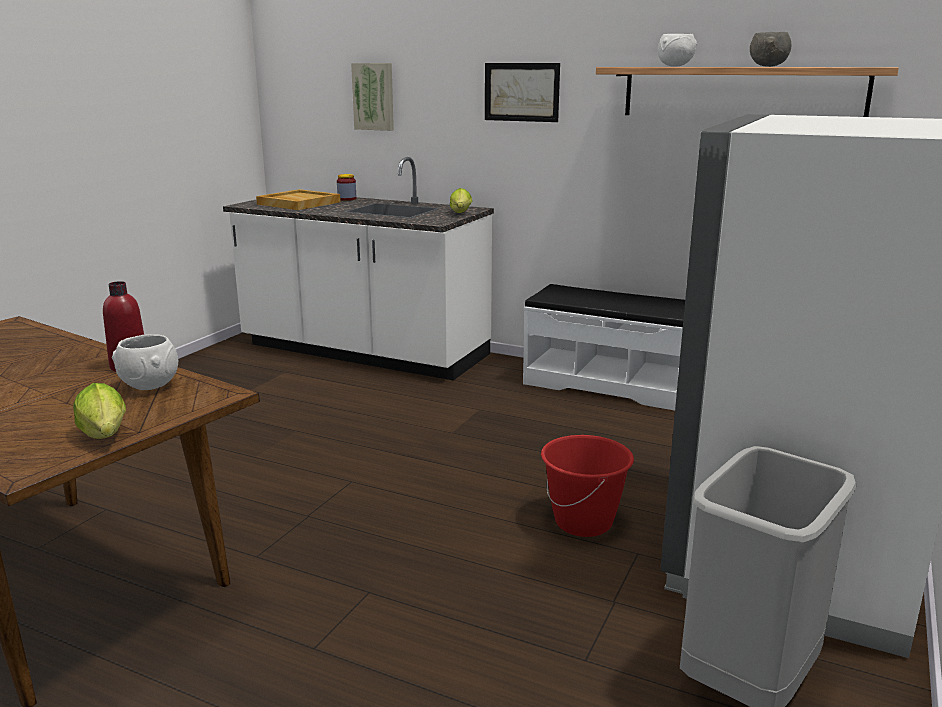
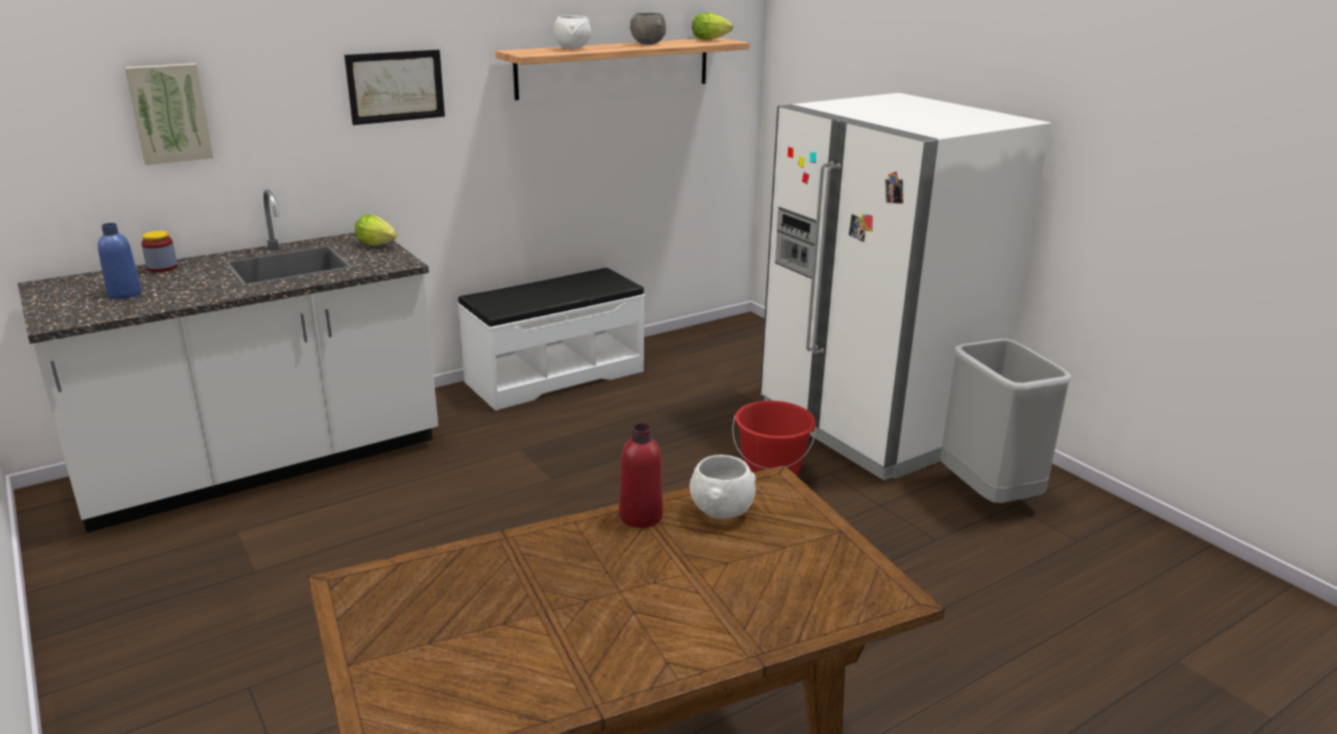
camera: 60 degrees left, 5 degrees up
(105, 437) = (843, 549): lettuce -> lettuce (712, 39)
(298, 203) = (124, 294): beige tray -> blue bottle

